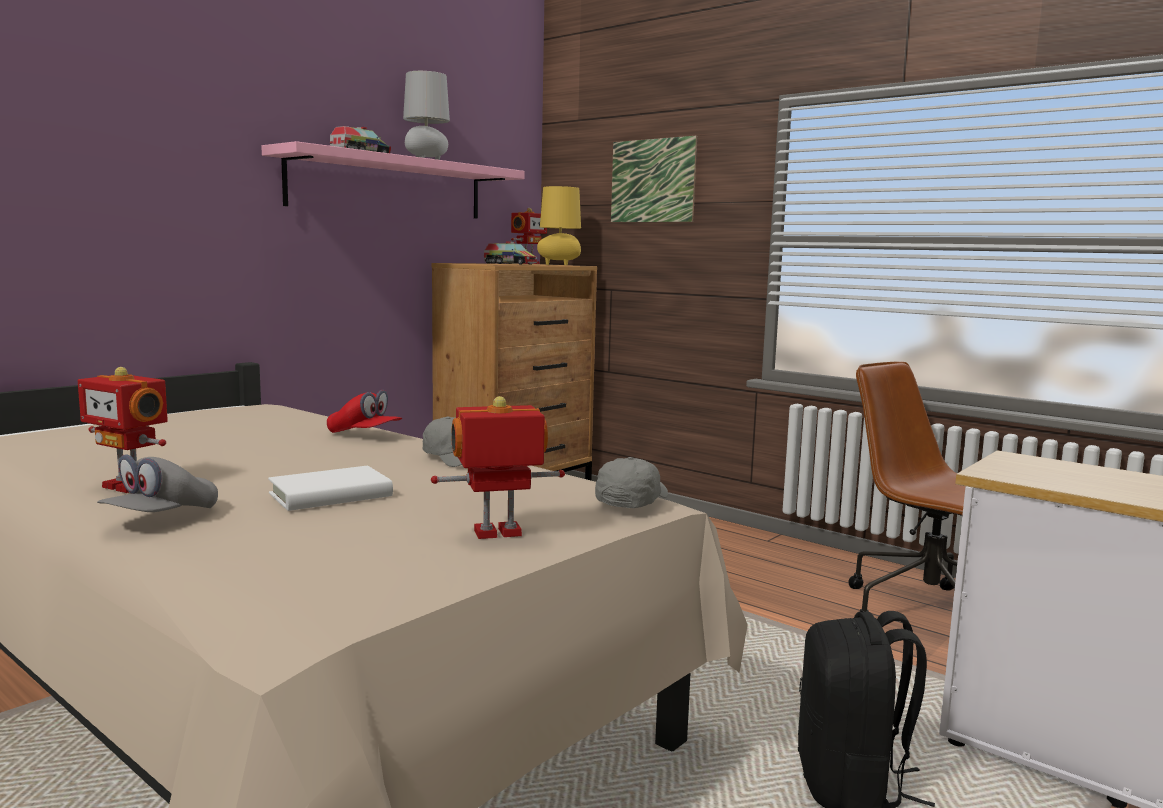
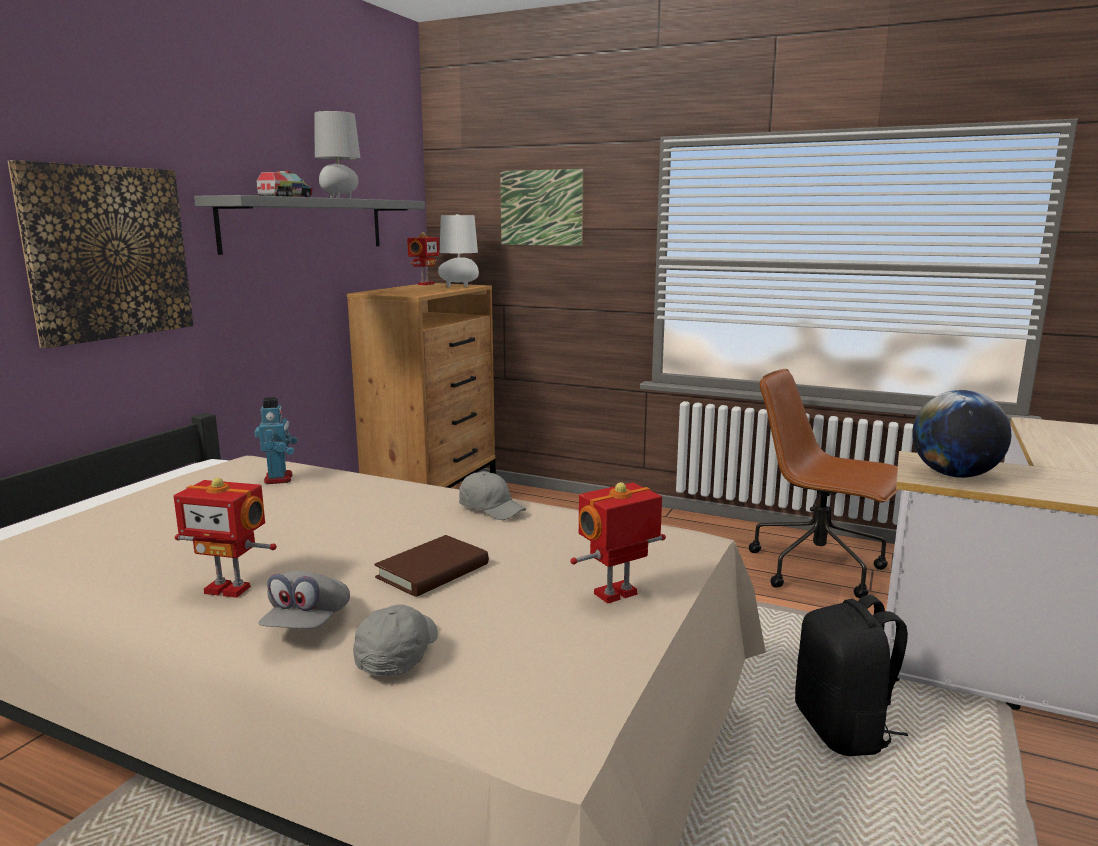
camera: 15 degrees left, 5 degrees up
(162, 191) = (108, 253): none -> picture
(278, 420) = (279, 479): none -> toy robot
(331, 495) = (433, 571): white book -> brown book
(364, 435) = (381, 489): red cap -> none
(389, 186) = (306, 224): pink shelf -> grey shelf
(510, 264) = (418, 289): toy truck -> none
(559, 265) = (459, 286): yellow table lamp -> white table lamp
(631, 501) = (681, 540): grey cap -> grey cap (397, 654)
(1045, 475) = (954, 475): none -> globe

